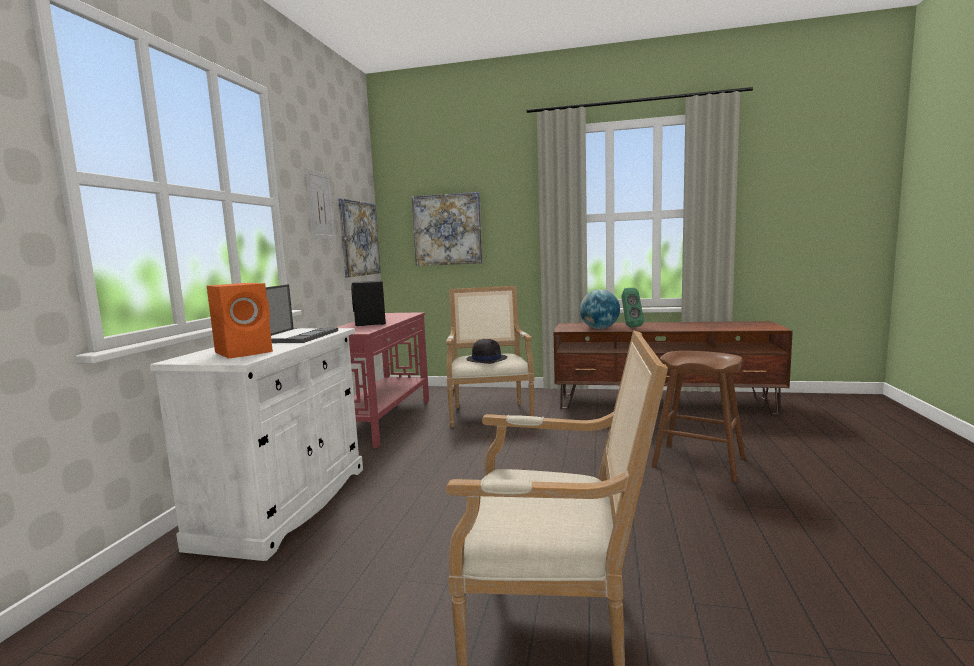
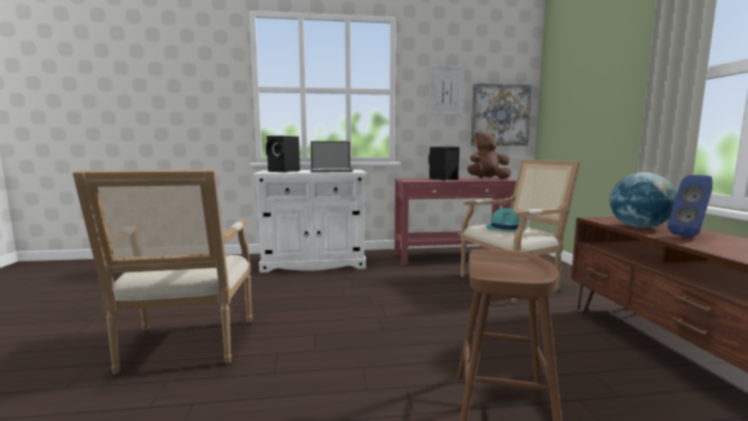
camera: 70 degrees right, 0 degrees up
(246, 352) = (284, 171): orange speaker -> black speaker
(395, 315) = (487, 179): none -> brown plush toy
(447, 229) = (578, 102): picture -> none
(486, 359) = (506, 228): black hat -> turquoise hat
(630, 327) = (690, 236): green speaker -> blue speaker

